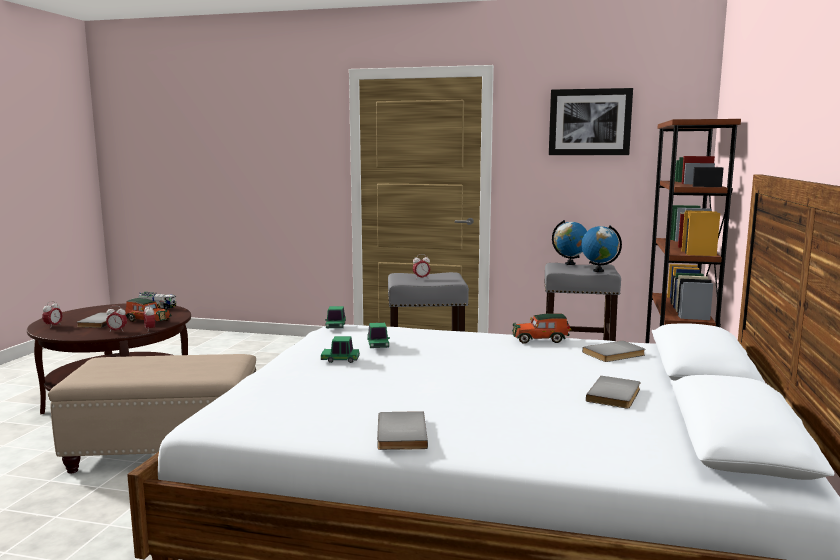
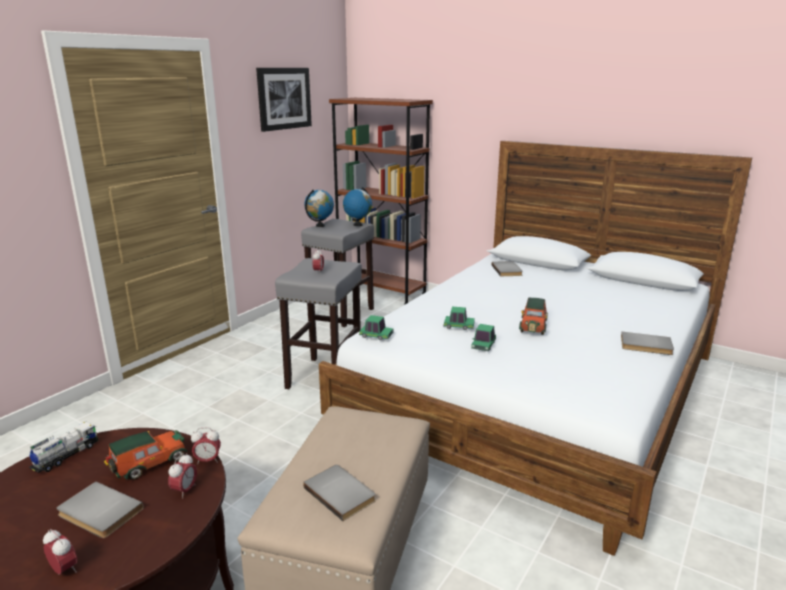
camera: 70 degrees left, 10 degrees up
(541, 340) = (465, 280): toy car -> toy car (533, 326)
(616, 395) = (583, 286): grey book -> grey book (341, 493)

